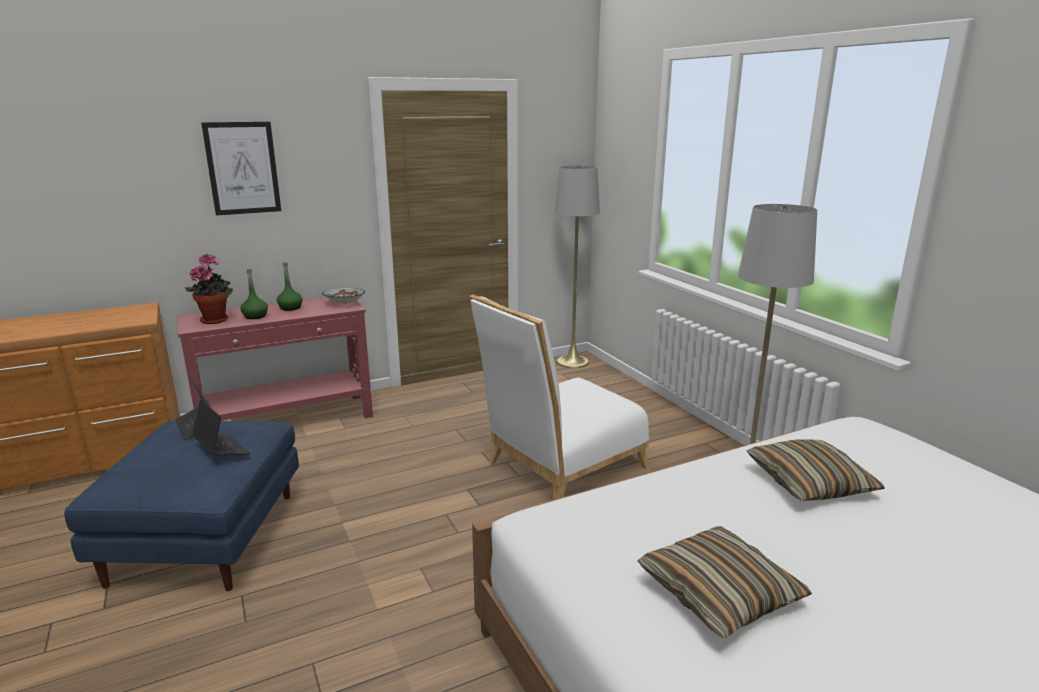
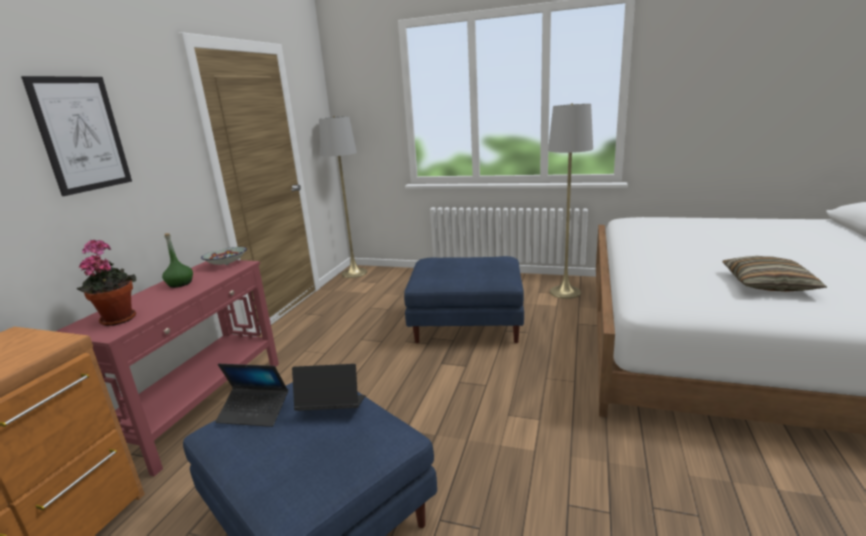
camera: 45 degrees left, 0 degrees up
(255, 316) = (161, 300): green bottle -> none
(560, 468) = (465, 324): white chair -> blue ottoman
(809, 483) = (678, 241): pillow -> none

